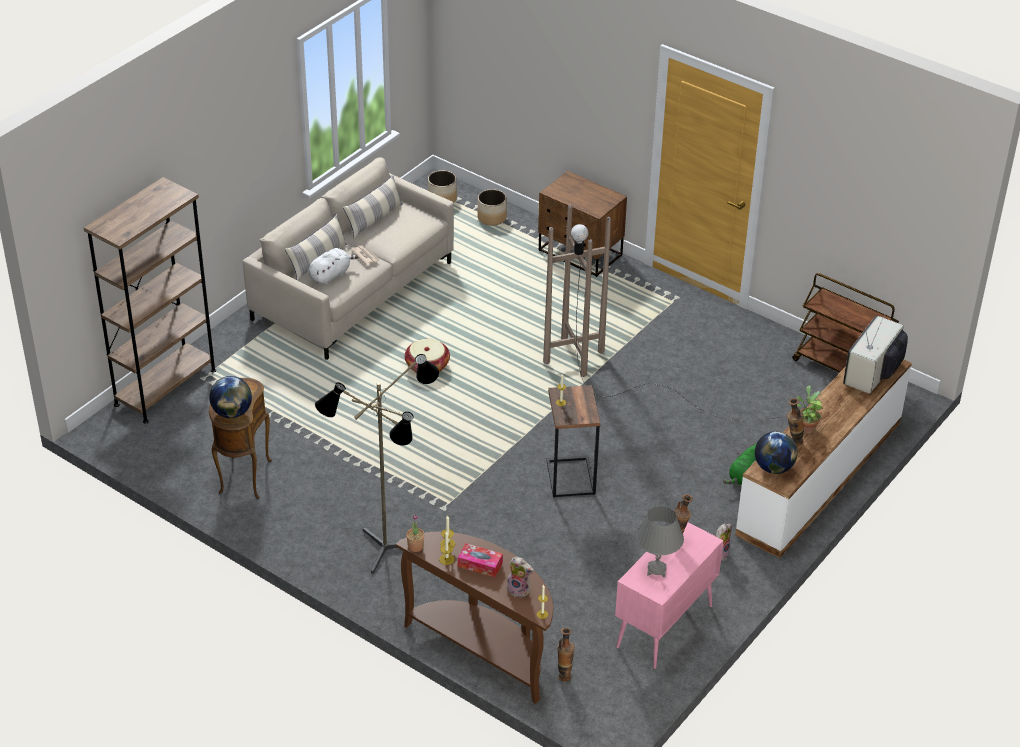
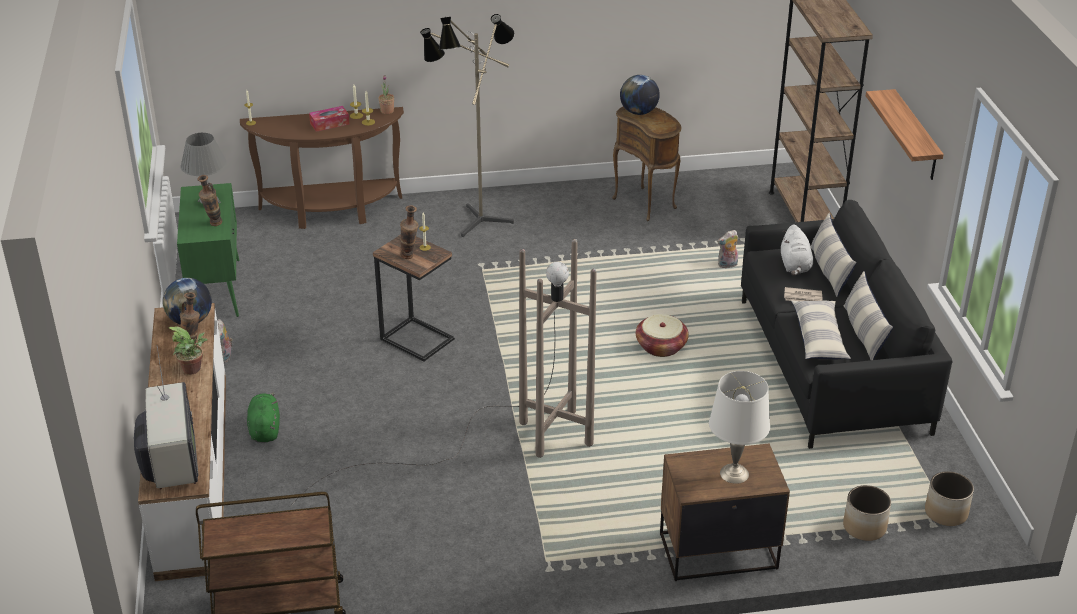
camera: 135 degrees right, 5 degrees down
(242, 158) = (915, 136): none -> shelf
(354, 291) = (831, 365): beige sofa -> black sofa
(403, 232) = (819, 338): none -> pillow
(519, 589) = (284, 126): plush toy -> plush toy (727, 265)
(564, 674) = (258, 229): vase -> vase (410, 258)
(580, 191) = (734, 473): none -> white table lamp
(664, 627) = (216, 289): pink cabinet -> green cabinet

